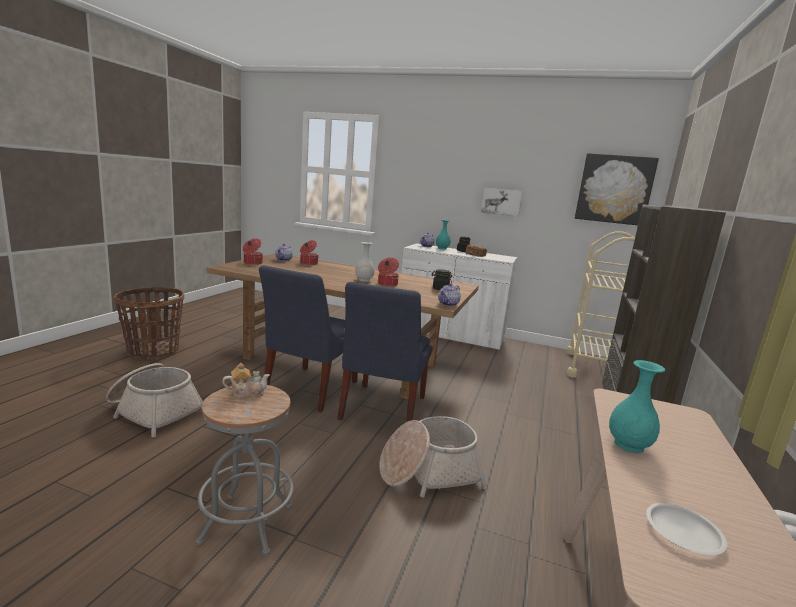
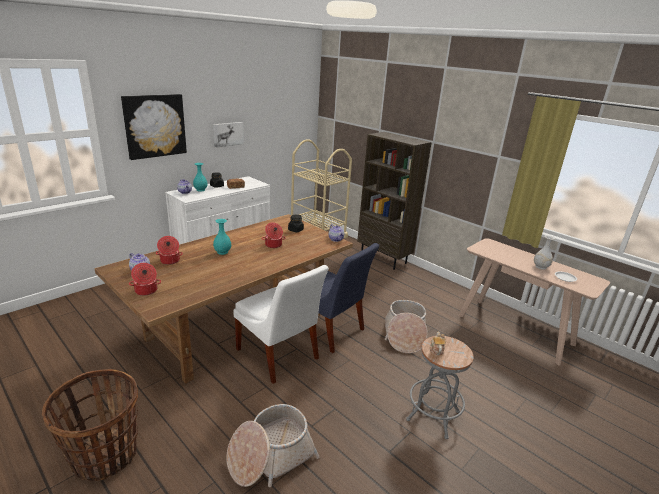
camera: 65 degrees left, 10 degrees up
(308, 389) = (279, 356): blue chair -> white chair
(364, 280) = (254, 250): white vase -> white vase (540, 267)
(614, 189) = (294, 110): picture -> picture (155, 126)
(629, 445) = (516, 264): turquoise vase -> turquoise vase (222, 252)

